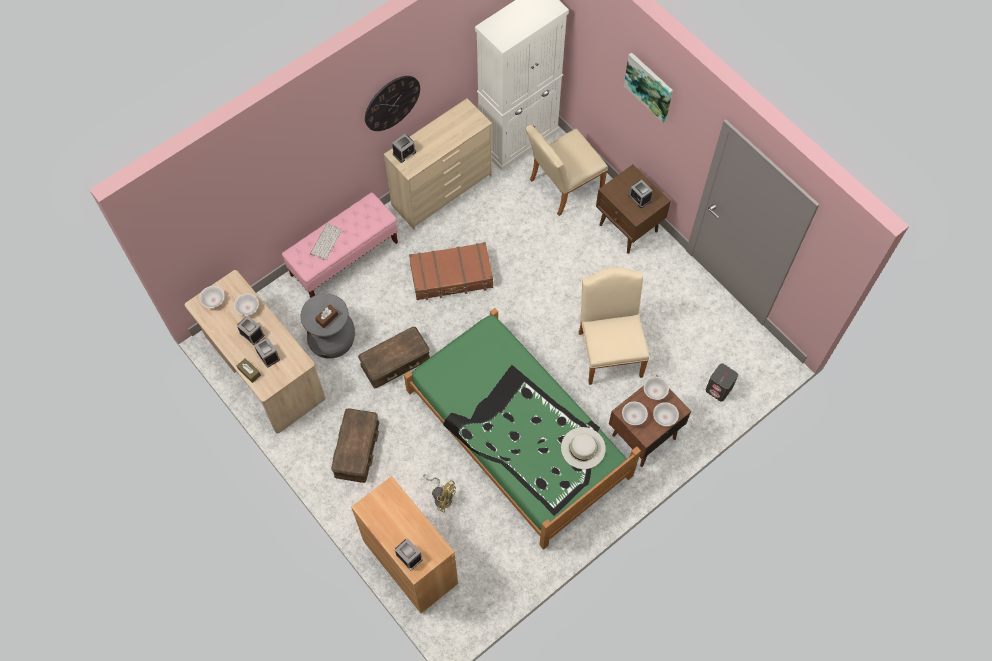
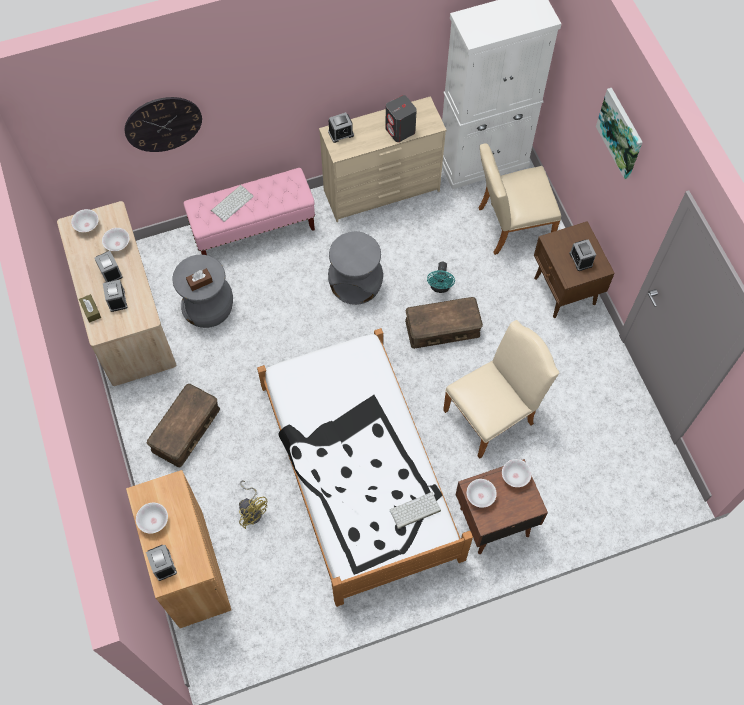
camera: 20 degrees right, 0 degrees up
(392, 103) = (336, 72): wall clock -> wall clock (163, 124)
(395, 362) = (262, 352): brown storage box -> brown storage box (442, 328)
(452, 276) = (356, 282): brown suitcase -> grey stool
(518, 432) = (359, 470): green bed -> white bed
(524, 258) = (440, 287): none -> turquoise fan
(583, 448) = (414, 511): white hat -> keyboard
(609, 349) = (493, 414): beige chair -> beige chair turned 45 degrees clockwise
(664, 417) = (514, 509): white bowl -> white bowl (153, 521)
(719, 389) = (598, 498): grey speaker -> grey speaker (400, 130)

